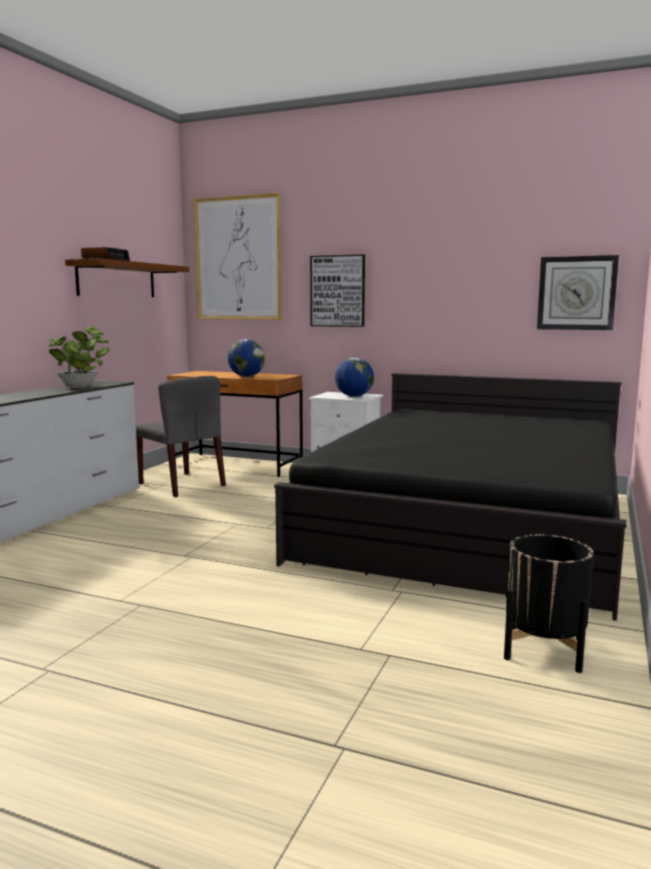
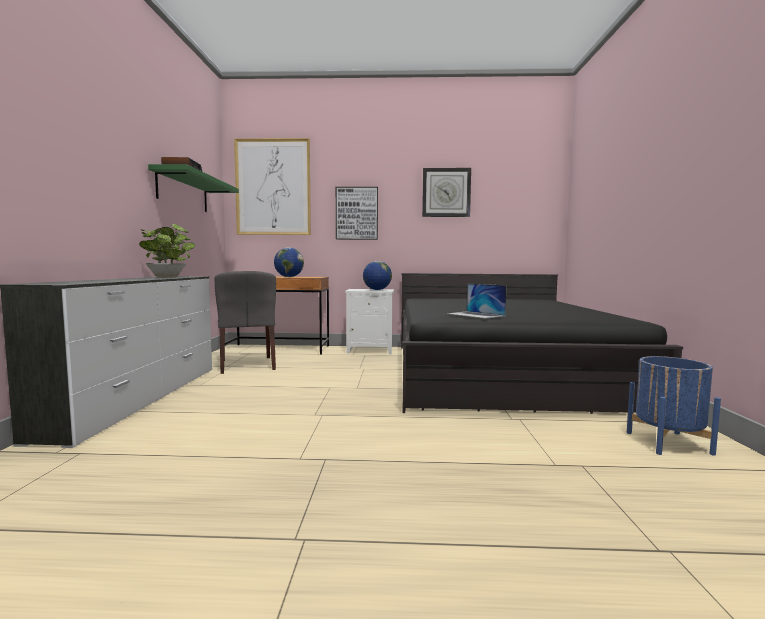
camera: 20 degrees left, 5 degrees down
(117, 280) = (183, 192): brown shelf -> green shelf
(182, 484) = (247, 365): grey chair -> grey chair turned 45 degrees clockwise
(385, 454) = (476, 315): none -> laptop
(544, 648) = (668, 443): black planter -> blue planter
(576, 293) = (525, 216): wall clock -> wall clock (446, 192)

